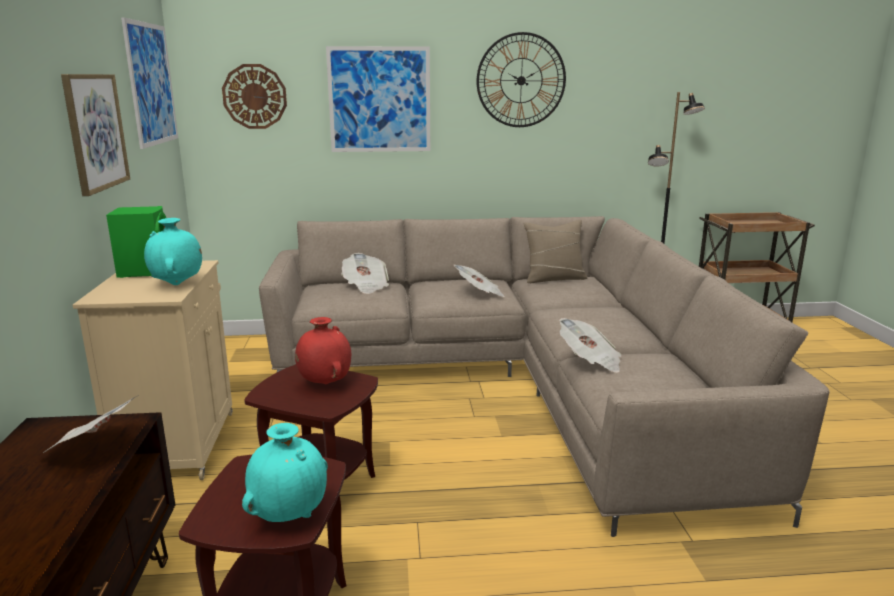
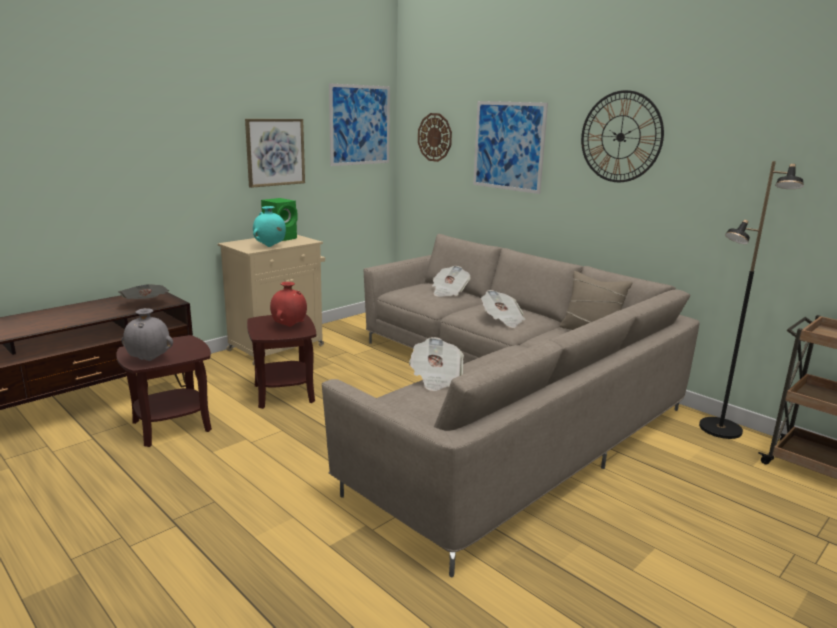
camera: 50 degrees right, 0 degrees up
(290, 516) = (149, 360): turquoise vase -> grey vase

